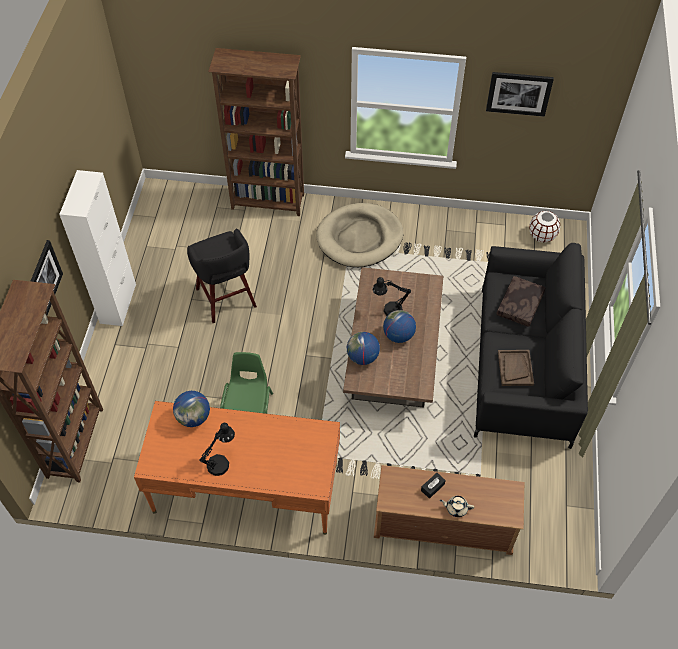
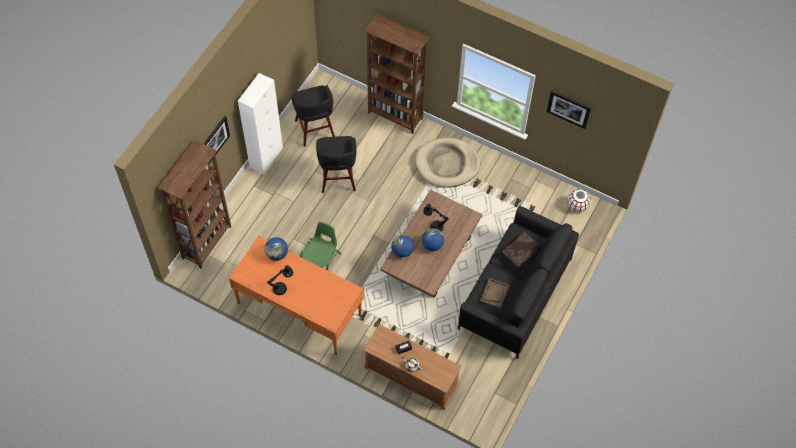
camera: 20 degrees right, 5 degrees up
(171, 250) = (315, 130): none -> black stool

